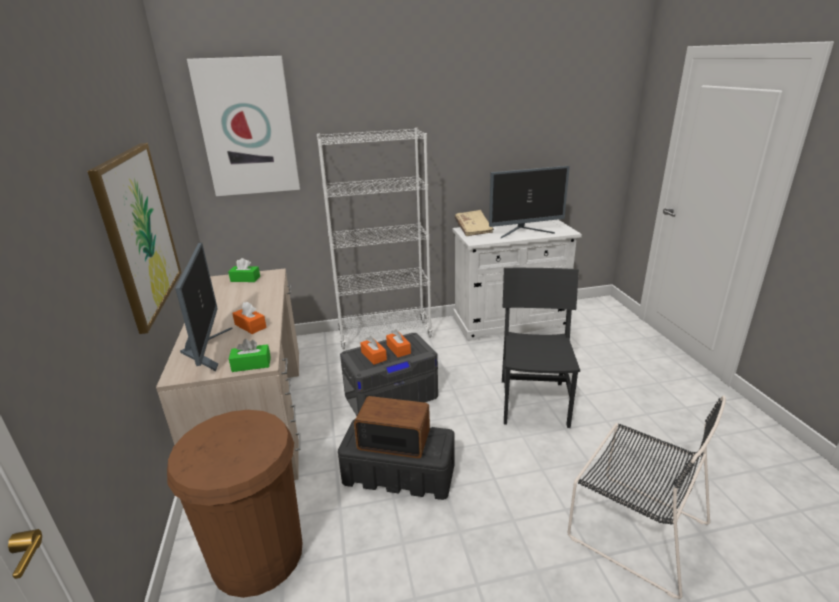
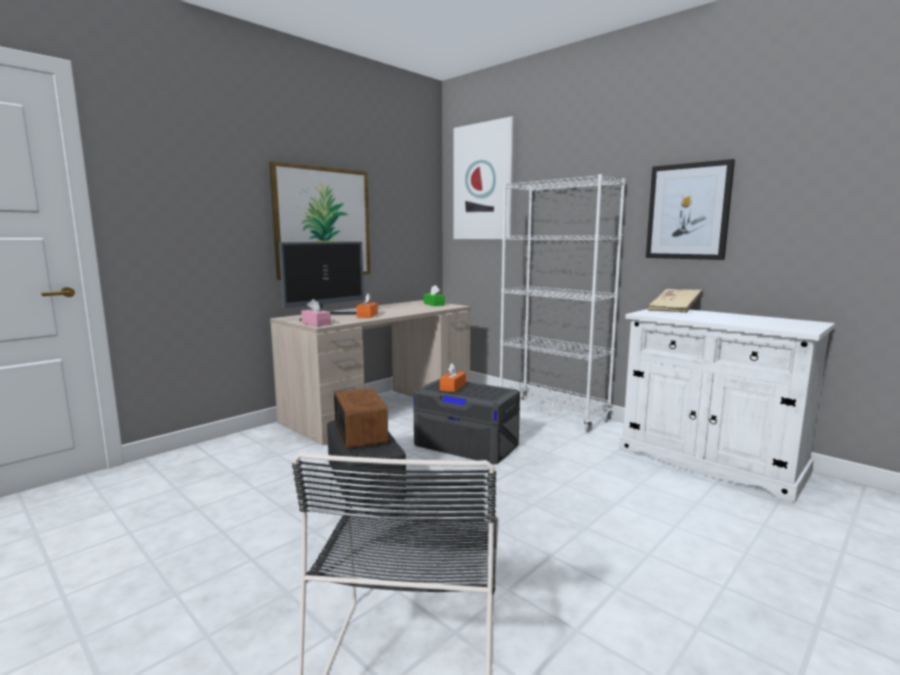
camera: 55 degrees right, 15 degrees down
(251, 364) = (316, 324): green tissue box -> pink tissue box
(257, 554) = (239, 458): brown trash can -> none
(398, 349) = (479, 392): orange tissue box -> none
(466, 153) = (688, 211): none -> picture
(525, 232) = (732, 320): monitor -> none
(534, 402) = (570, 519): black chair -> none

